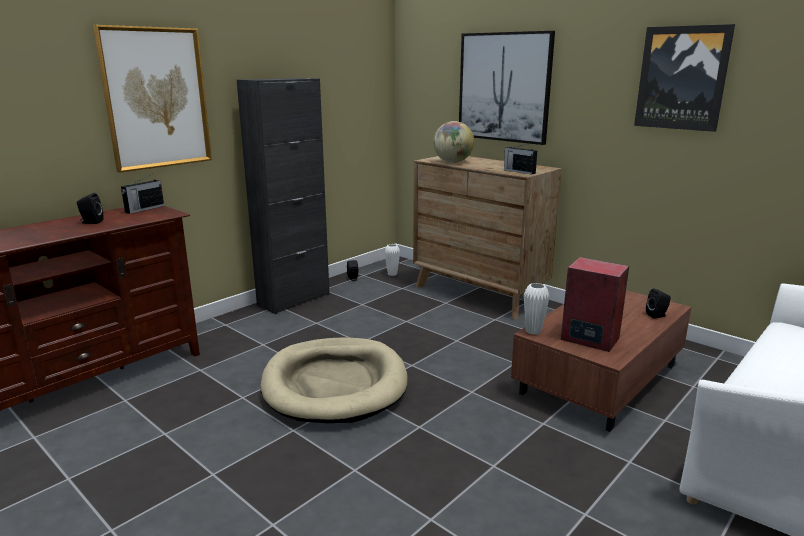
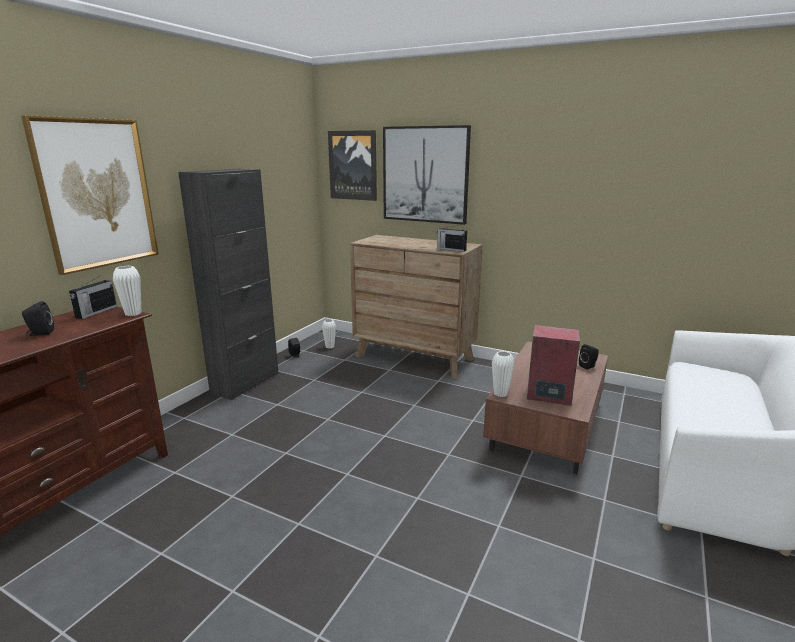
camera: 15 degrees left, 0 degrees up
(174, 212) = (133, 313): none -> white vase
(335, 384) = (320, 466): beige dog bed -> none
(452, 162) = (386, 243): globe -> none
(682, 78) = (584, 166): picture -> picture (353, 165)

